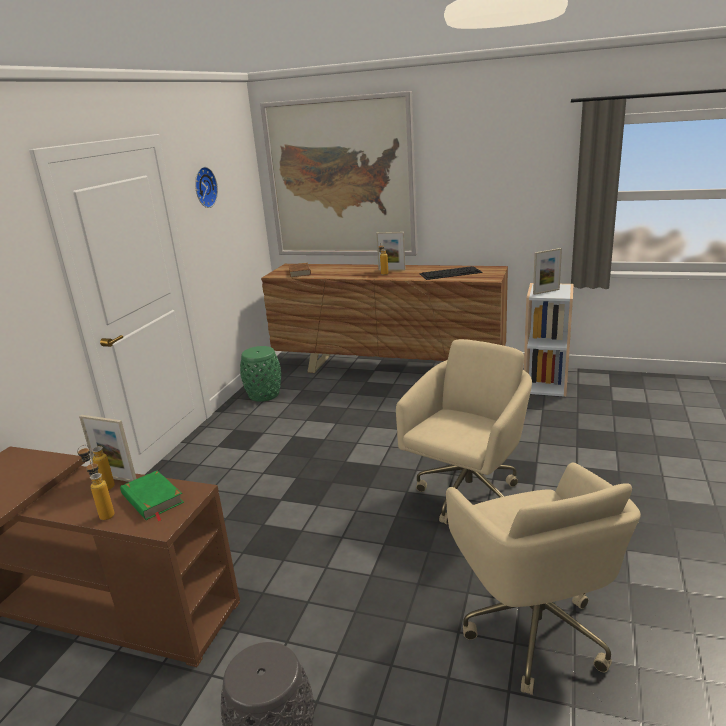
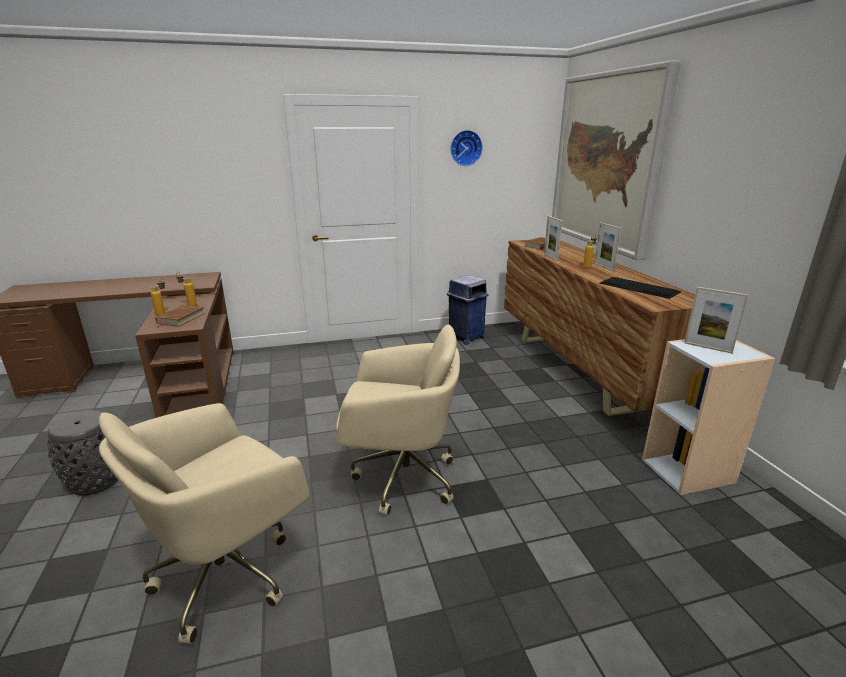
camera: 55 degrees right, 0 degrees up
(116, 478) = (203, 304): picture frame -> picture frame (550, 257)
(152, 499) = (181, 318): green book -> brown book
(264, 395) = (465, 337): green stool -> blue trash can

